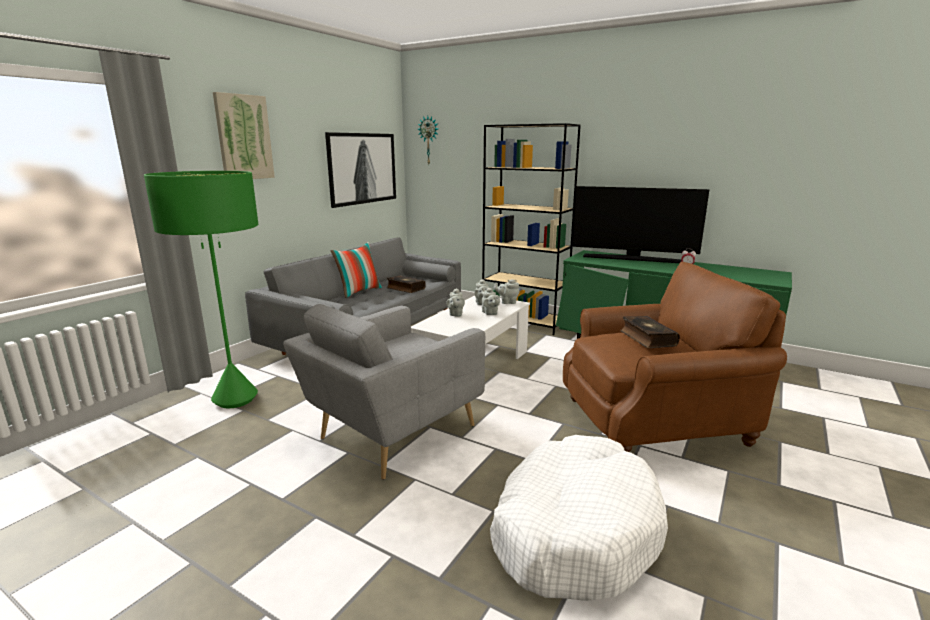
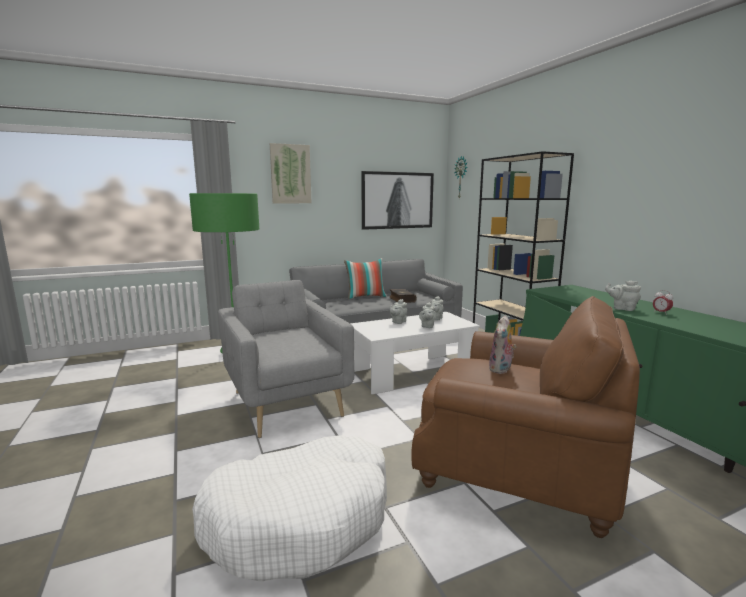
camera: 35 degrees right, 5 degrees down
(392, 434) = (286, 400): grey armchair -> grey armchair turned 75 degrees clockwise
(507, 302) = (459, 321): grey teapot -> grey teapot (622, 308)
(633, 259) = (609, 298): television -> none
(647, 338) = (501, 369): book -> plush toy

